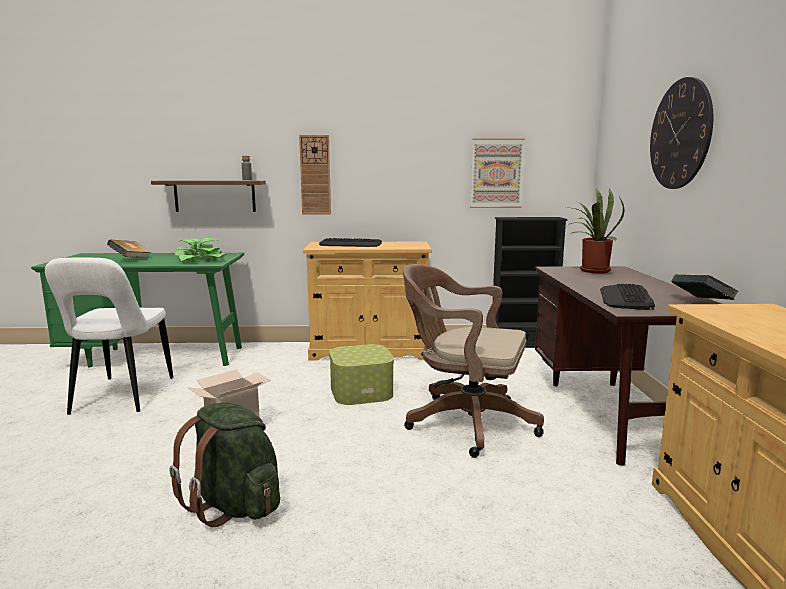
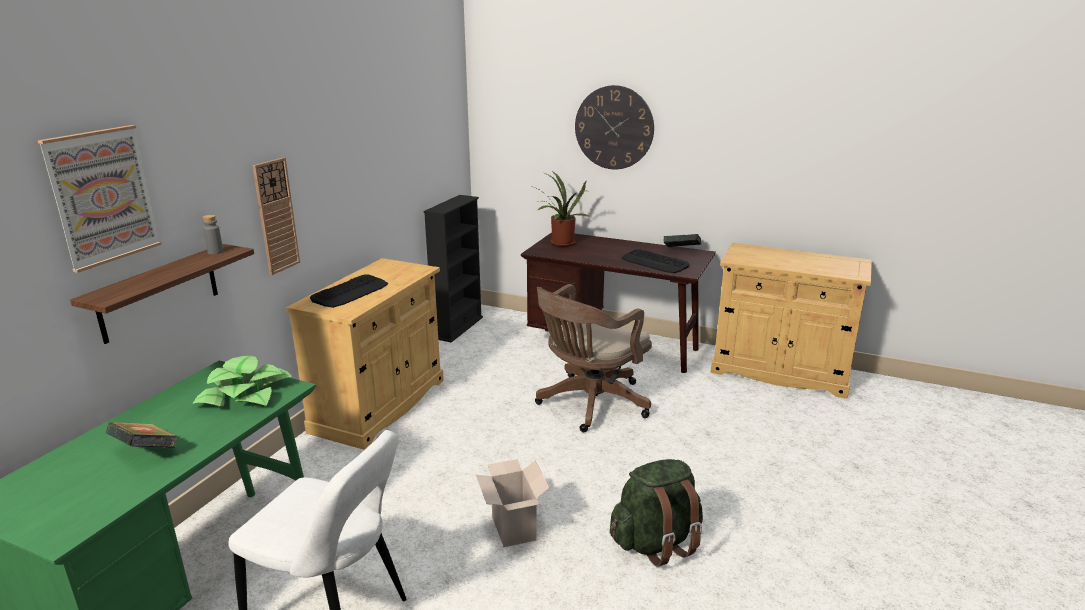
camera: 65 degrees left, 10 degrees up
(361, 391) = (485, 435): storage box -> none
(496, 173) = (418, 164): picture -> picture (102, 196)

